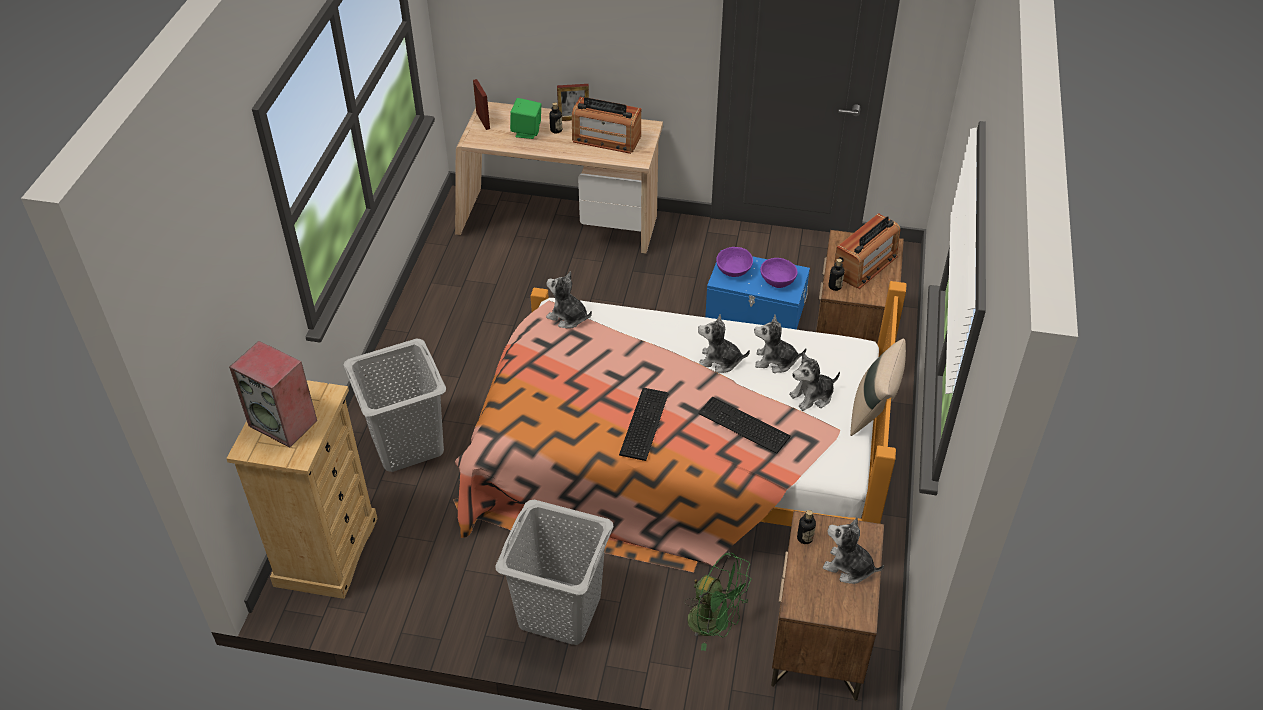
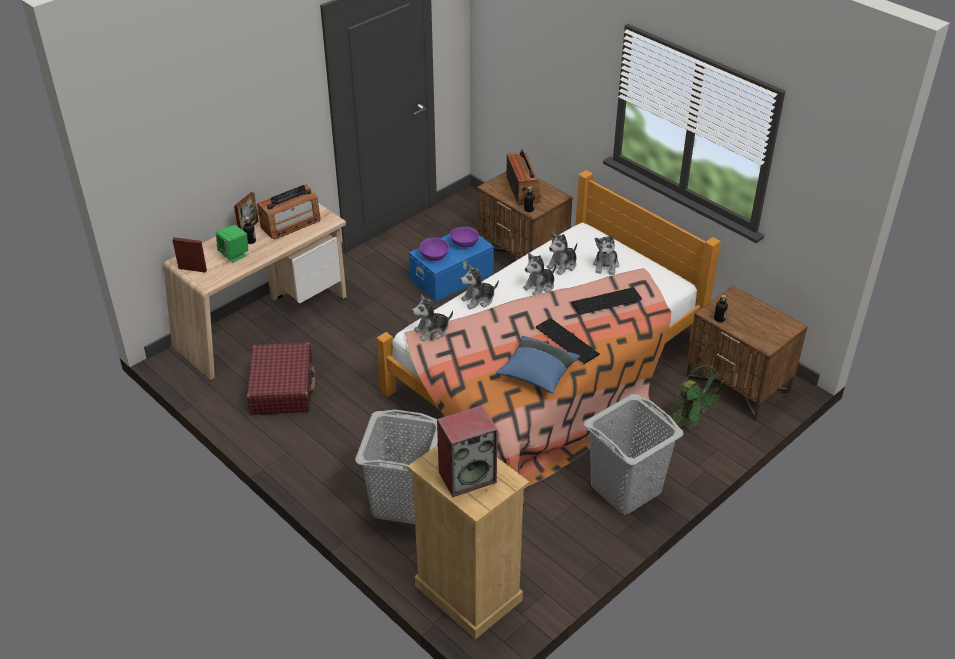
camera: 55 degrees left, 5 degrees down
(486, 283) = (282, 388): none -> red suitcase
(572, 426) = (537, 374): none -> blue pillow
(714, 623) = (691, 422): green fan -> green fan turned 75 degrees clockwise
(848, 567) = (754, 313): plush toy -> plush toy (478, 300)
(873, 412) = (639, 250): beige pillow -> none

